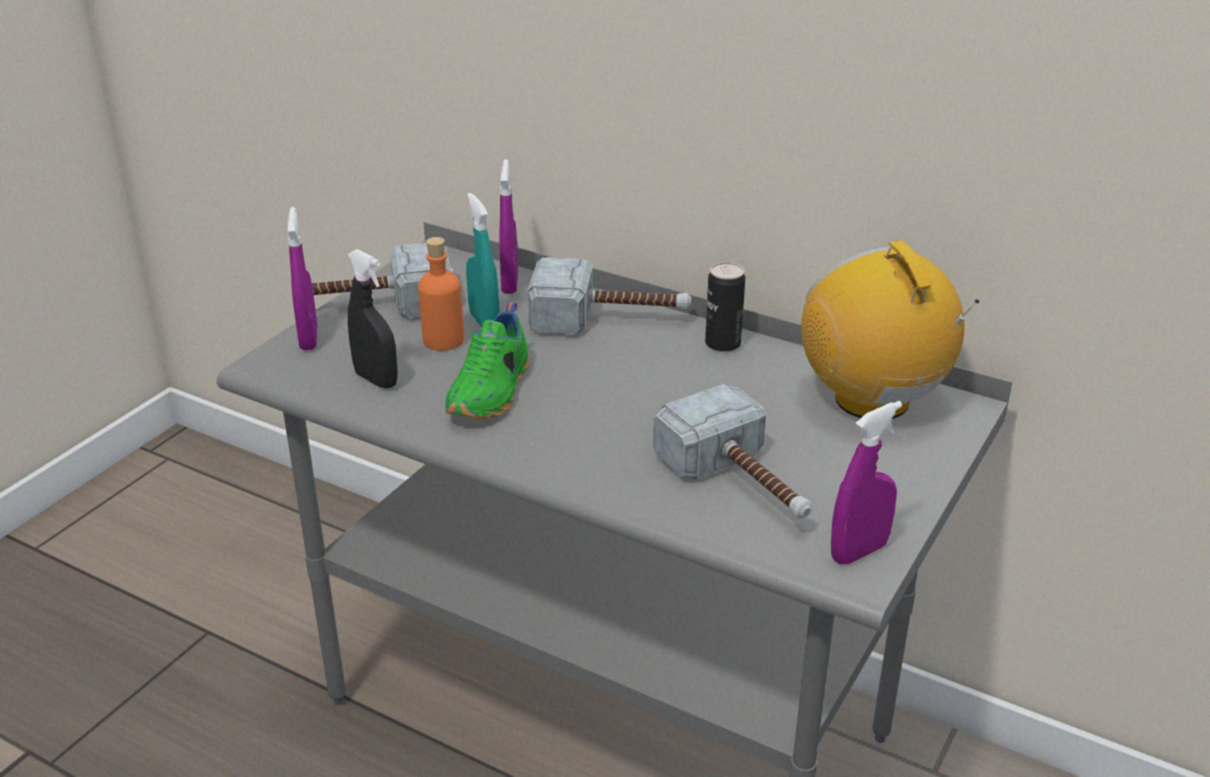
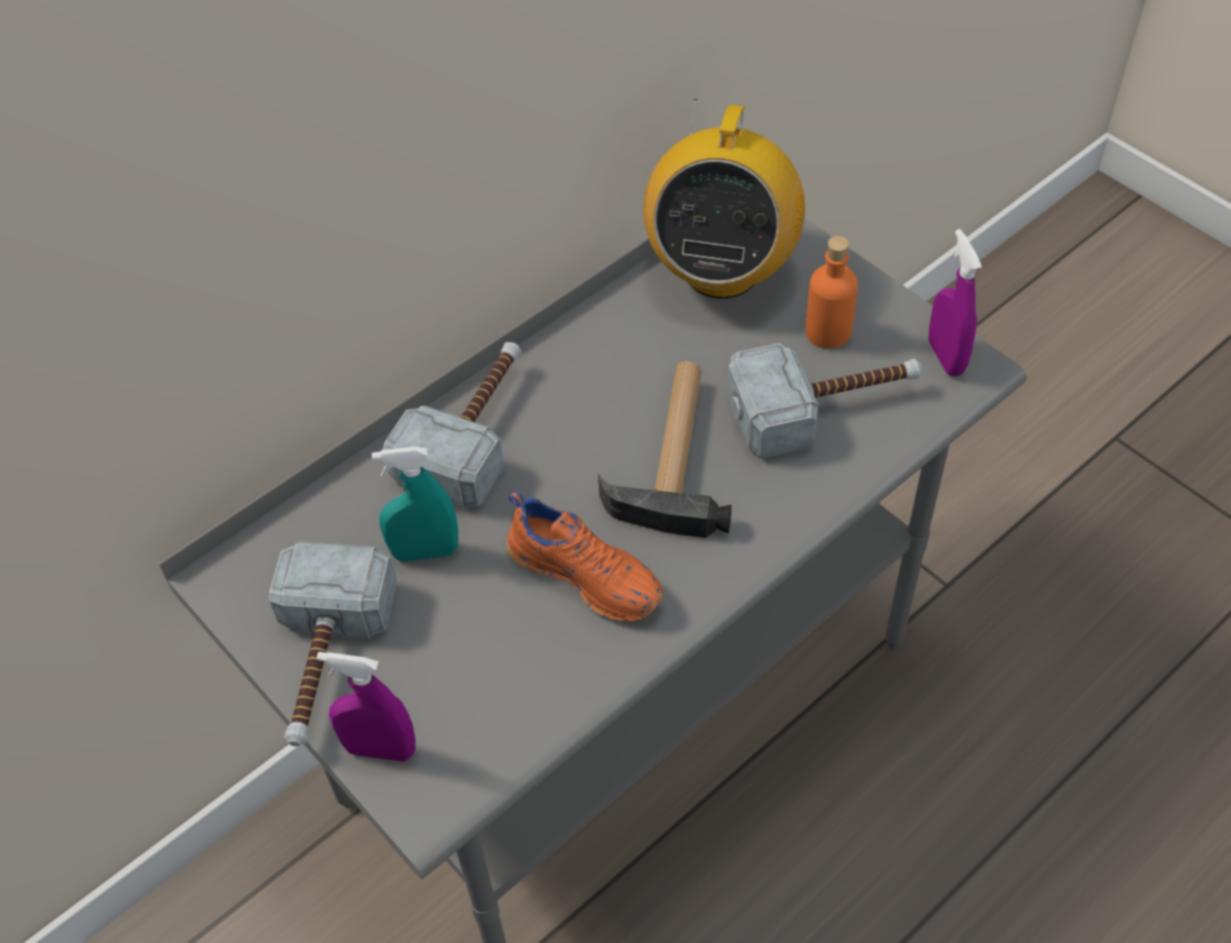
camera: 70 degrees left, 20 degrees up
(376, 380) = (514, 685): black spray bottle -> none
(443, 340) = (450, 601): orange bottle -> orange bottle (828, 332)
(492, 392) = (587, 573): green shoe -> orange shoe
(510, 284) = (343, 509): purple spray bottle -> none
(638, 411) = (673, 453): none -> hammer
(723, 344) = (571, 350): can -> none
(873, 400) = (721, 271): radio -> radio turned 75 degrees counterclockwise

